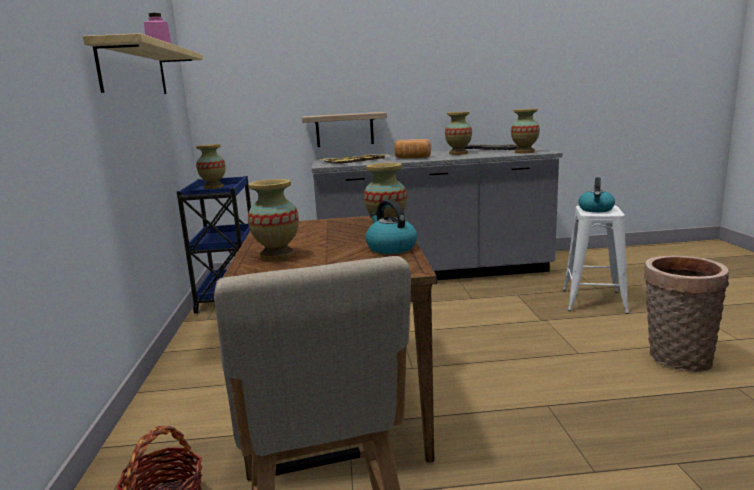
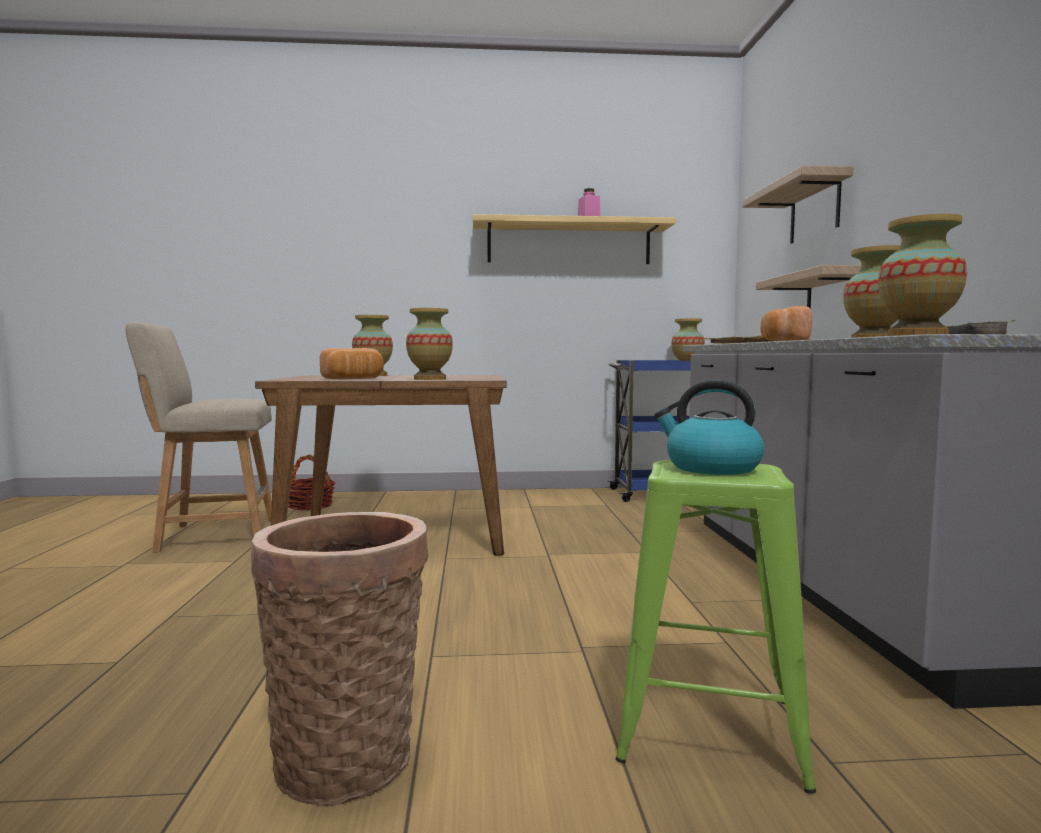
camera: 90 degrees right, 10 degrees down
(314, 69) = (814, 210): none -> shelf
(390, 248) = (354, 379): kettle -> bread
(593, 301) = (711, 730): white stool -> green stool

